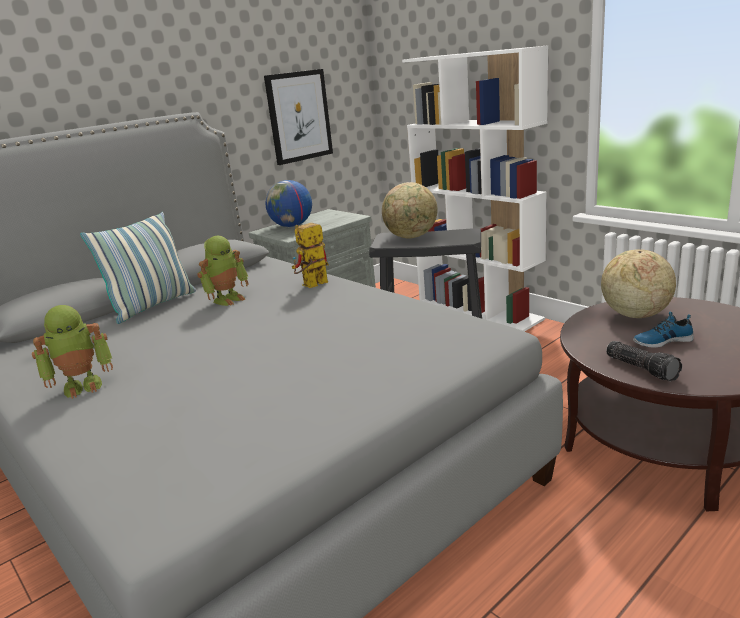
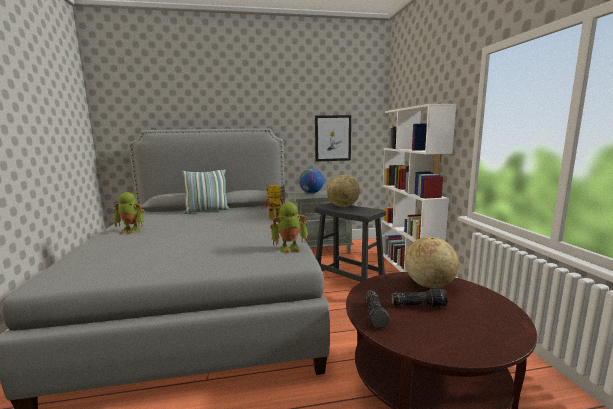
camera: 30 degrees right, 10 degrees down
(228, 299) = (233, 215): toy robot -> toy robot (290, 248)
(662, 341) = (418, 305): shoe -> flashlight

